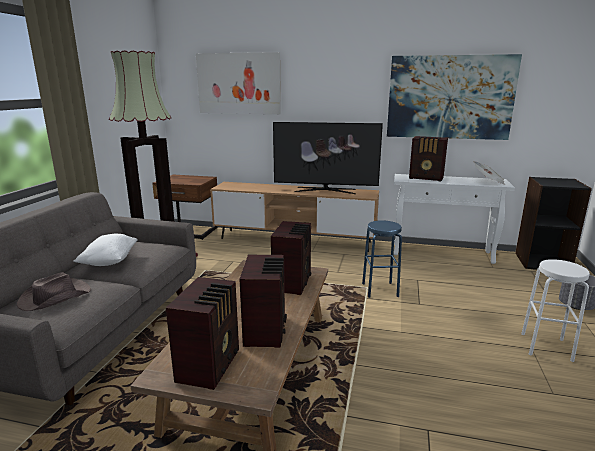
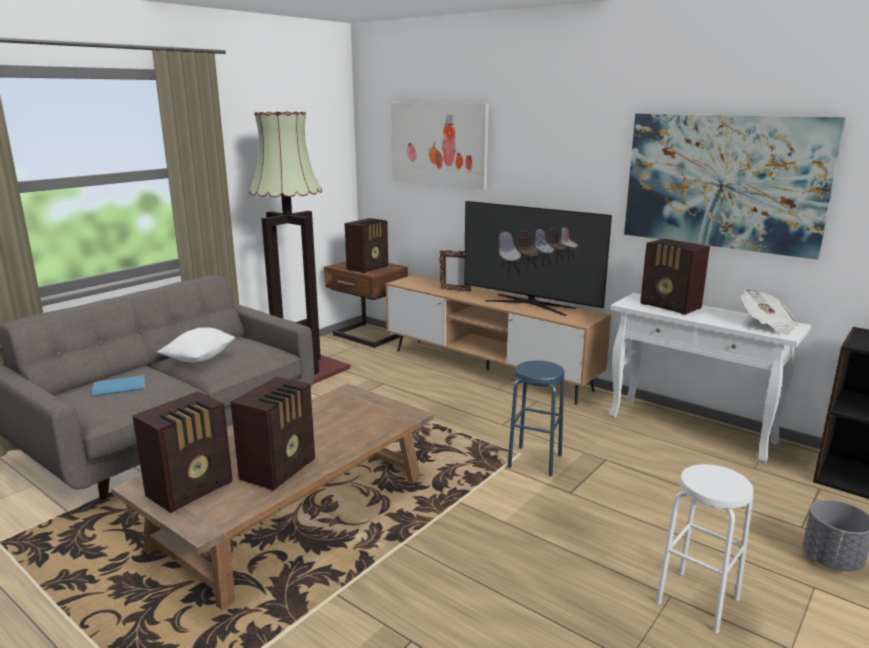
camera: 25 degrees right, 0 degrees up
(54, 297) = (117, 387): brown hat -> blue book
(266, 188) = (455, 290): none -> picture frame
(293, 283) = (370, 423): radio -> radio (368, 267)

